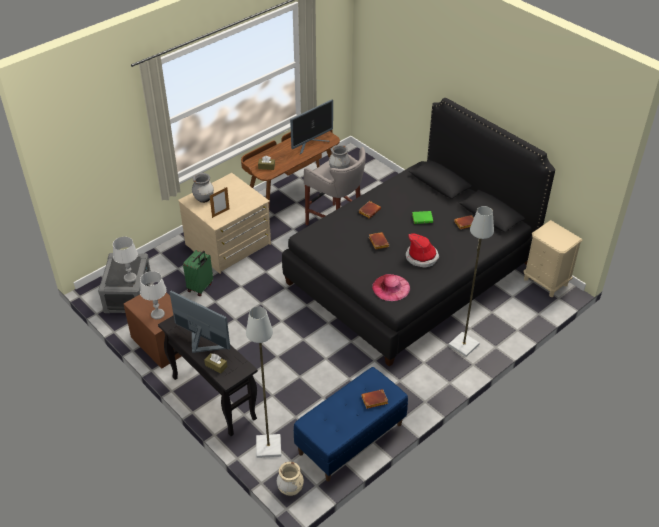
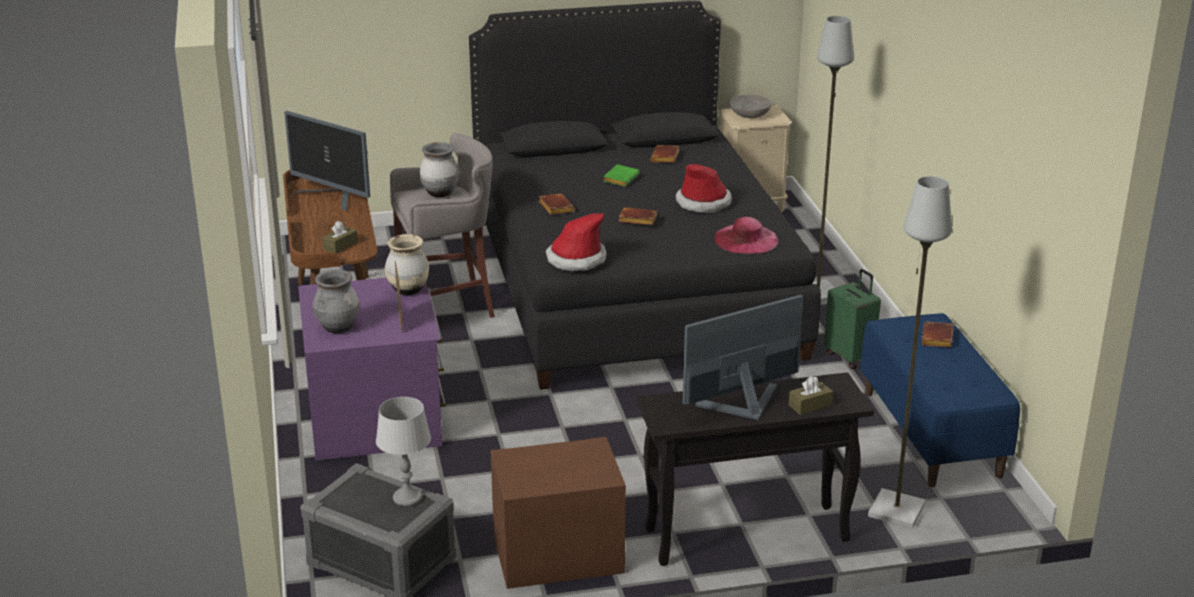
camera: 60 degrees left, 15 degrees down
(158, 314) = (575, 469): grey table lamp -> none
(200, 287) = (455, 475): green suitcase -> green suitcase (850, 357)
(229, 245) = (376, 416): beige dresser -> purple dresser
(290, 489) = (998, 515): beige vase -> beige vase (408, 290)
(311, 144) = (333, 197): monitor -> monitor turned 135 degrees clockwise
(318, 239) = (576, 259): none -> hat
(554, 233) = (749, 114): none -> grey bowl

